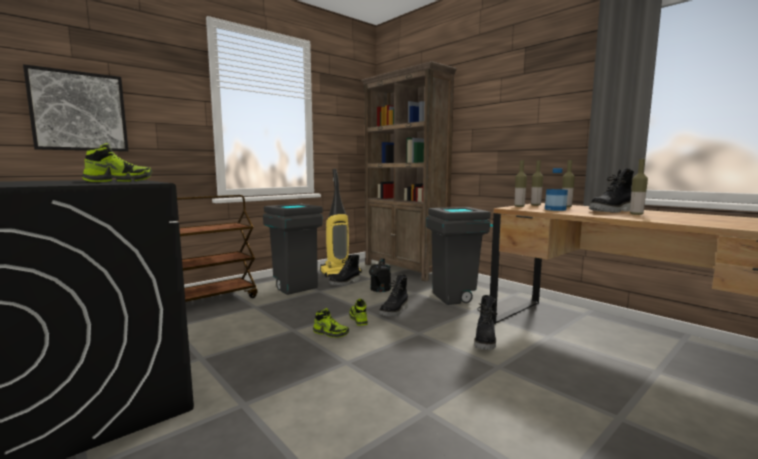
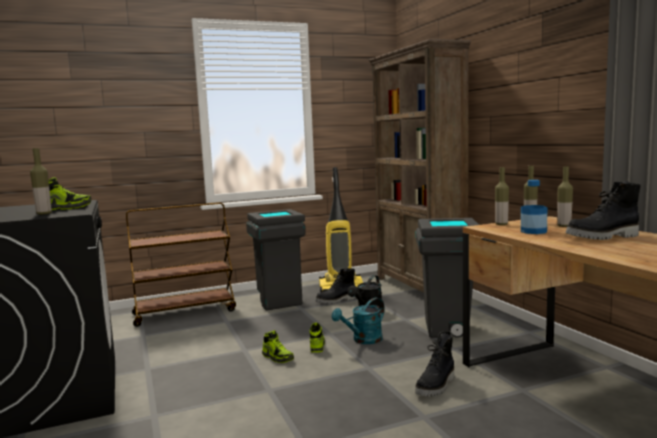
camera: 20 degrees right, 0 degrees up
(79, 111) = (77, 129): picture -> none
(395, 311) = (363, 340): black boot -> turquoise watering can
(636, 214) = (622, 244): bottle -> bottle (44, 214)

